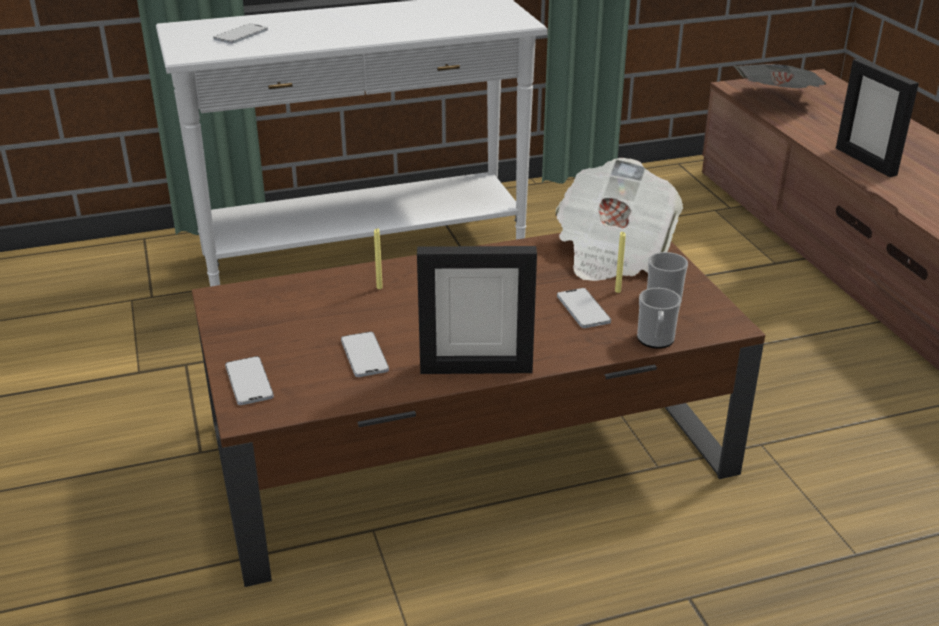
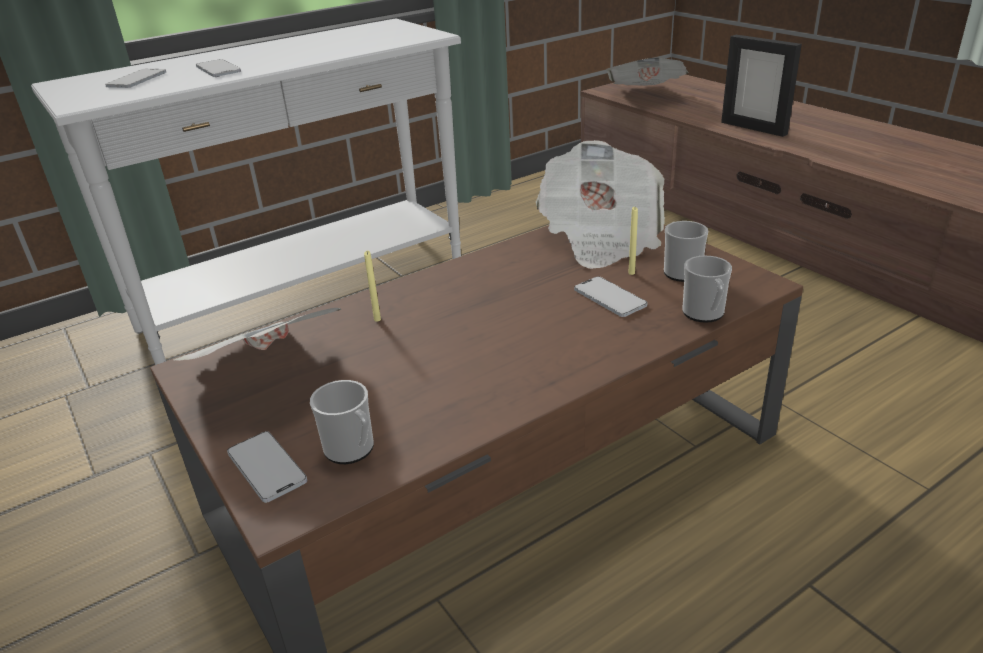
camera: 15 degrees left, 0 degrees up
(278, 312) = (269, 371): none -> newspaper
(314, 384) = (352, 450): none -> mug
(364, 356) = (398, 401): phone -> phone (218, 70)
(476, 368) = (535, 385): picture frame -> none

